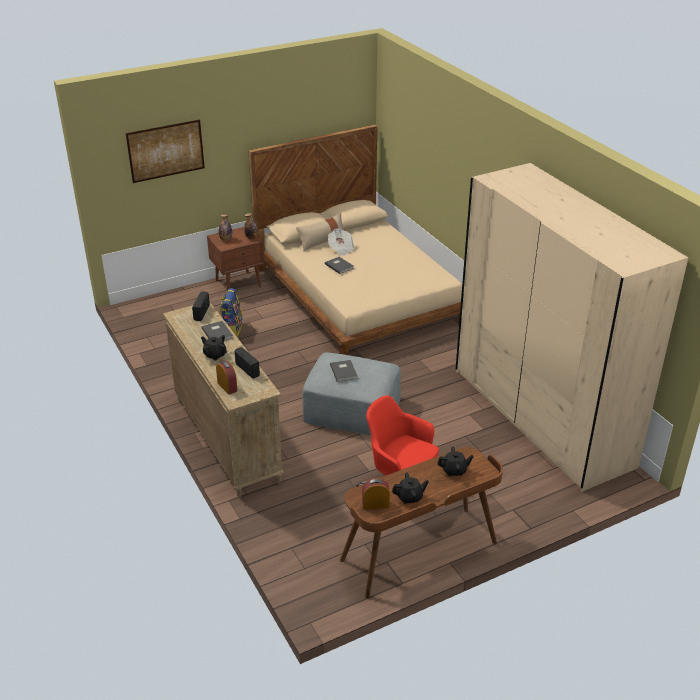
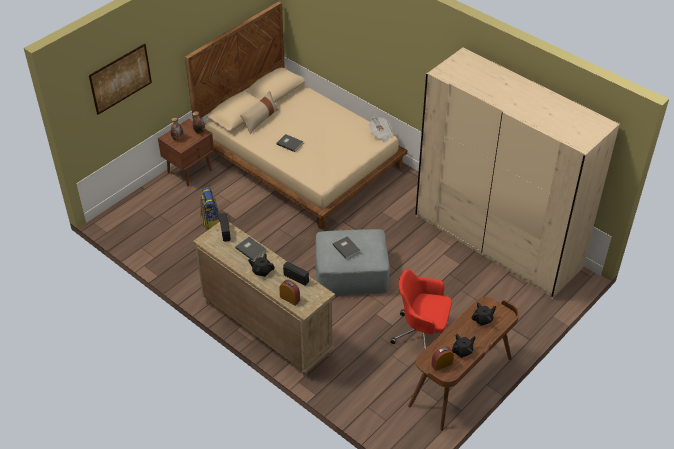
camera: 20 degrees left, 10 degrees up
(341, 249) = (281, 124): newspaper -> newspaper (381, 134)

